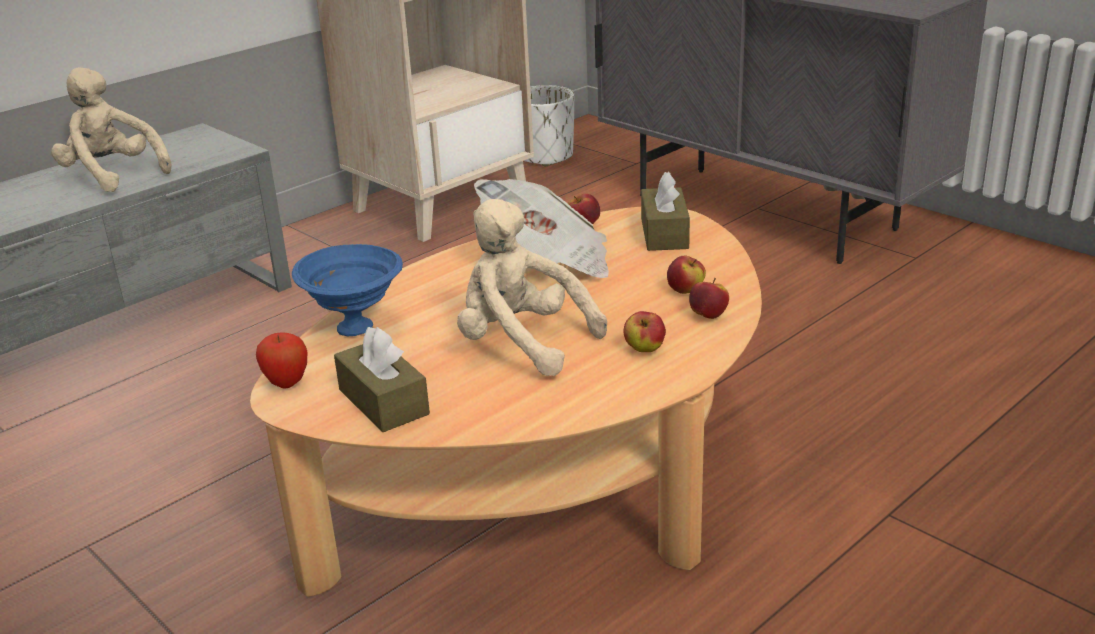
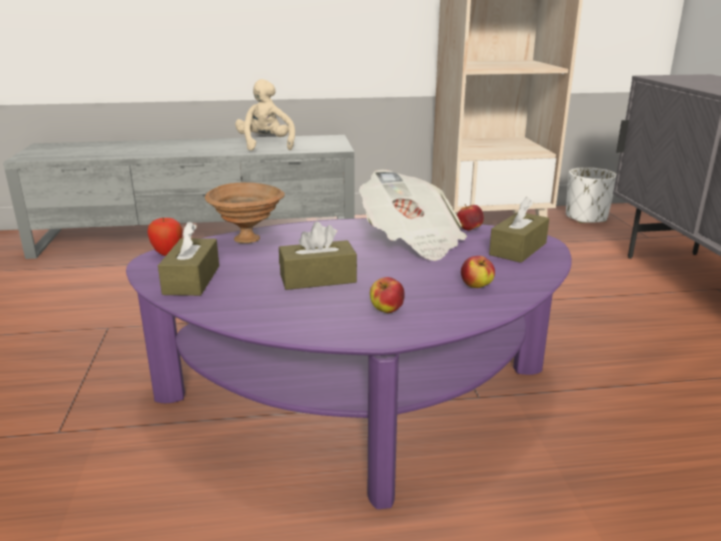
camera: 35 degrees right, 5 degrees down
(355, 326) = (248, 239): blue bowl -> brown bowl
(522, 343) = (318, 278): beige plush toy -> brown tissue box
(548, 480) = (359, 401): beige coffee table -> purple coffee table
(708, 316) = (467, 307): apple -> none

